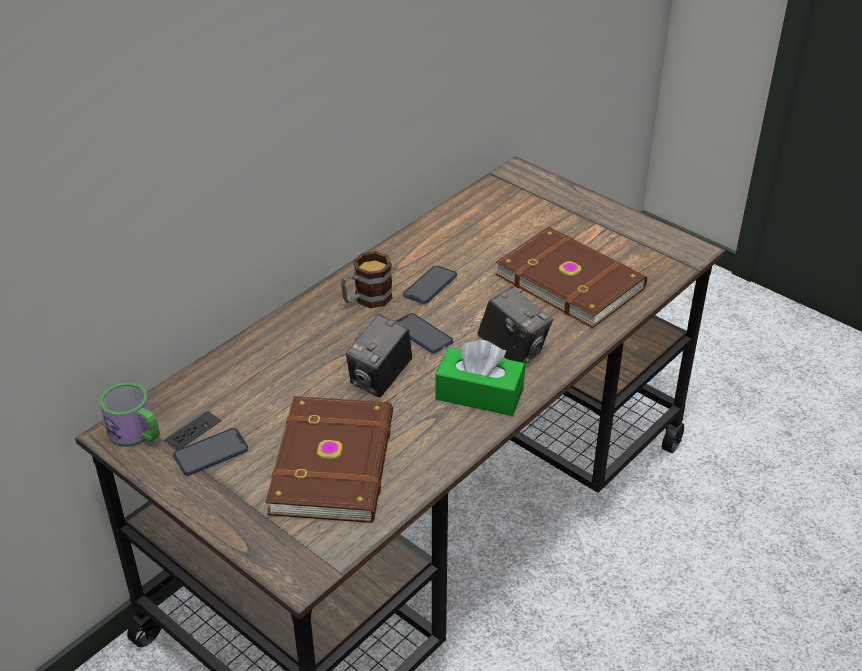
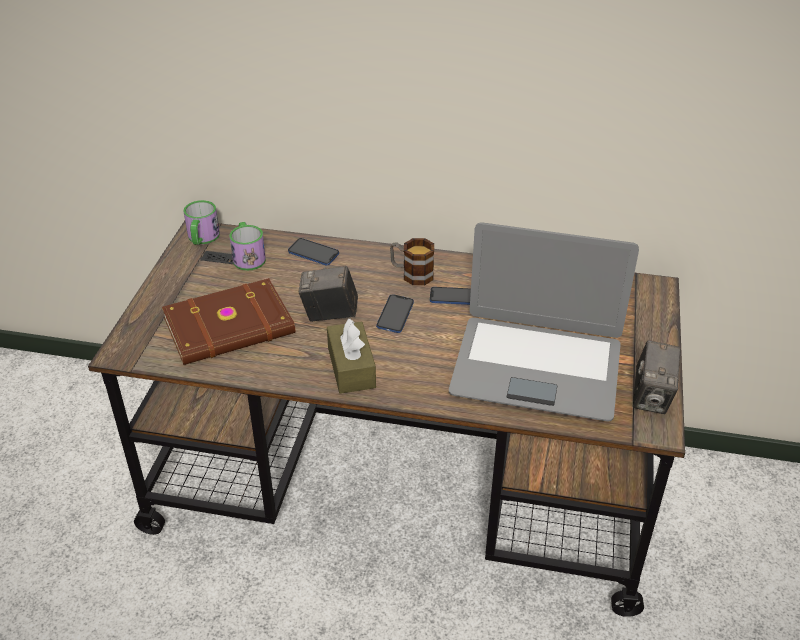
camera: 60 degrees right, 0 degrees up
(211, 453) = (204, 273): phone -> phone (313, 253)
(215, 407) = (248, 256): none -> mug
(479, 394) = (351, 368): green tissue box -> brown tissue box
(513, 350) = (417, 367): camera -> camera (651, 398)
(570, 280) = (536, 368): brown book -> laptop

